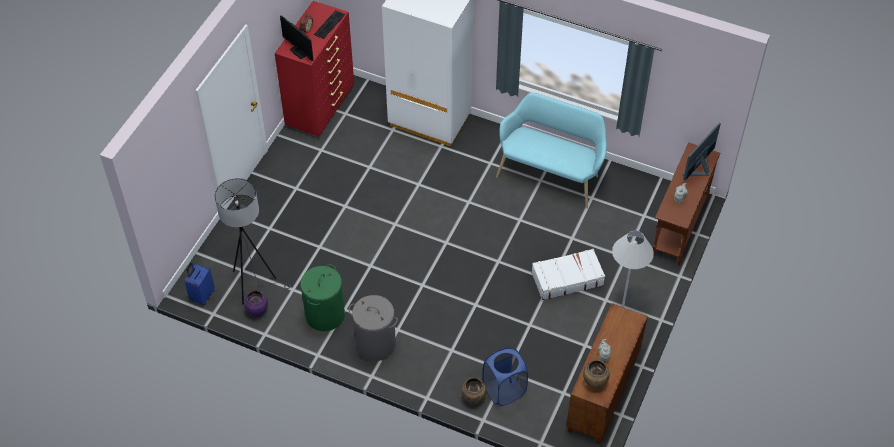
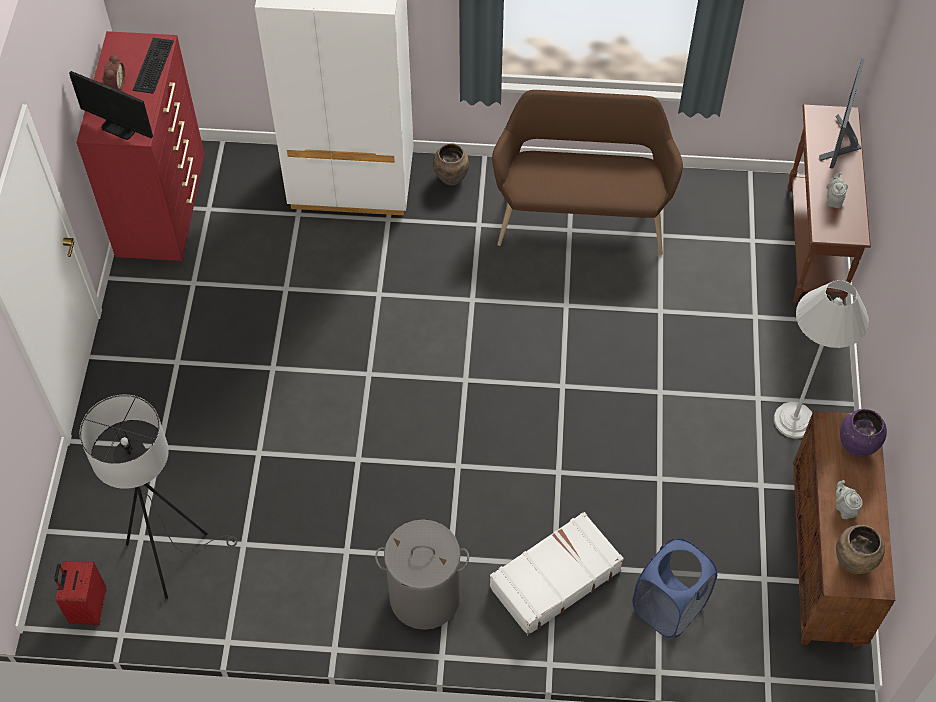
camera: 20 degrees left, 5 degrees up
(202, 295) = (88, 607): blue suitcase -> red suitcase
(257, 312) = (198, 605): purple vase -> purple vase (855, 446)
(325, 315) = (318, 572): green laundry basket -> none
(473, 399) = (627, 639): brown vase -> brown vase (451, 178)
(550, 174) = (581, 215): turquoise bench -> brown bench
(567, 279) = (682, 381): white suitcase -> white suitcase (554, 578)

